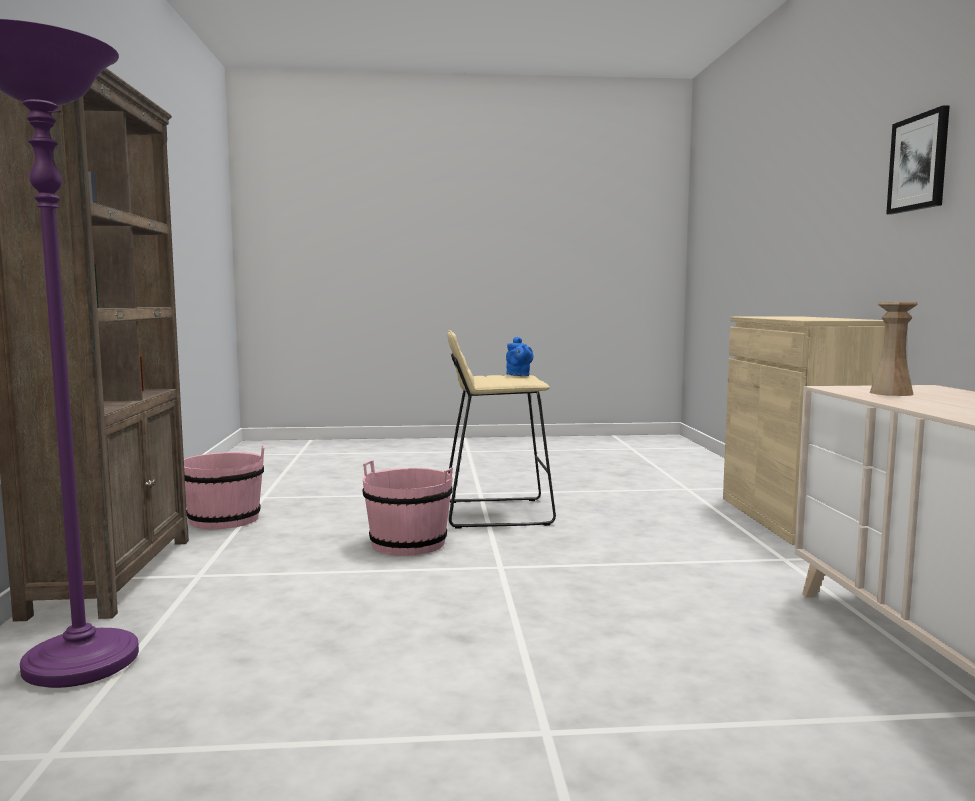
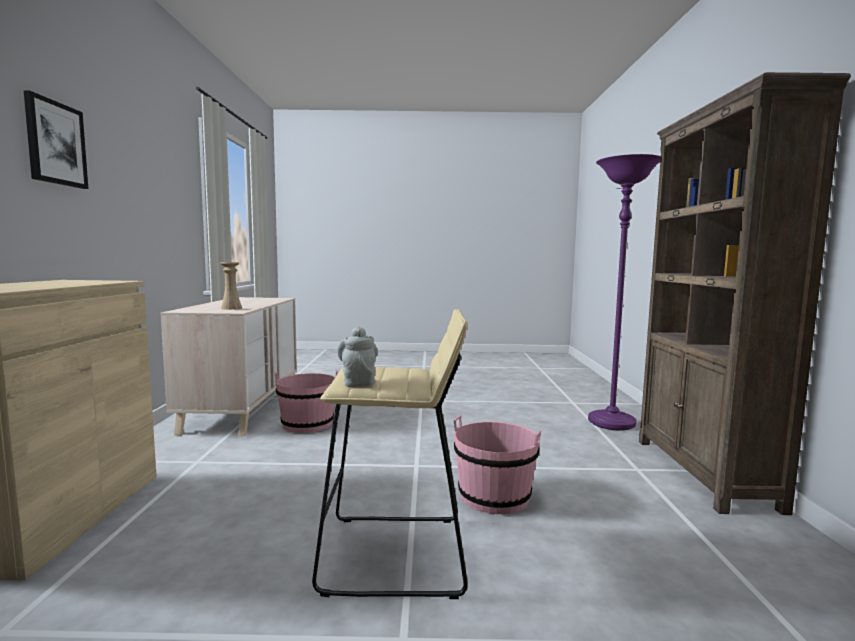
camera: 175 degrees left, 0 degrees up
(224, 520) = (749, 558): pink bucket -> pink bucket (307, 424)
(518, 375) = (358, 382): blue teapot -> grey teapot

